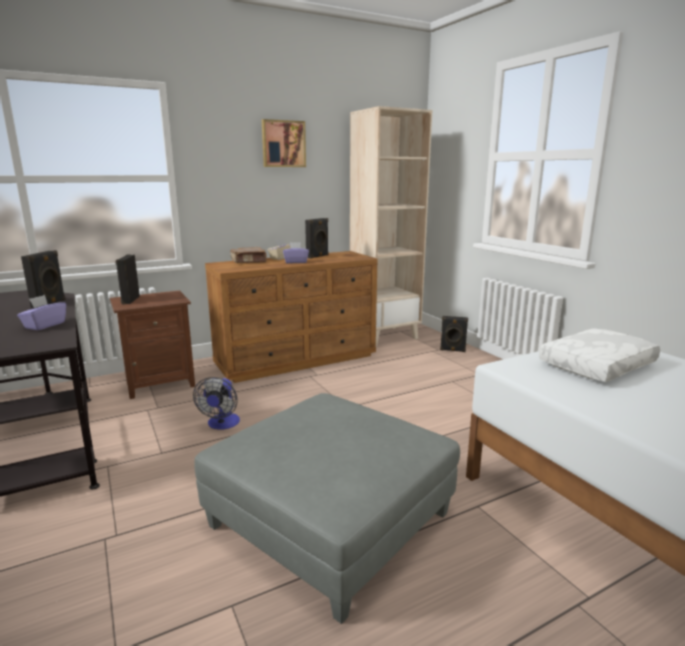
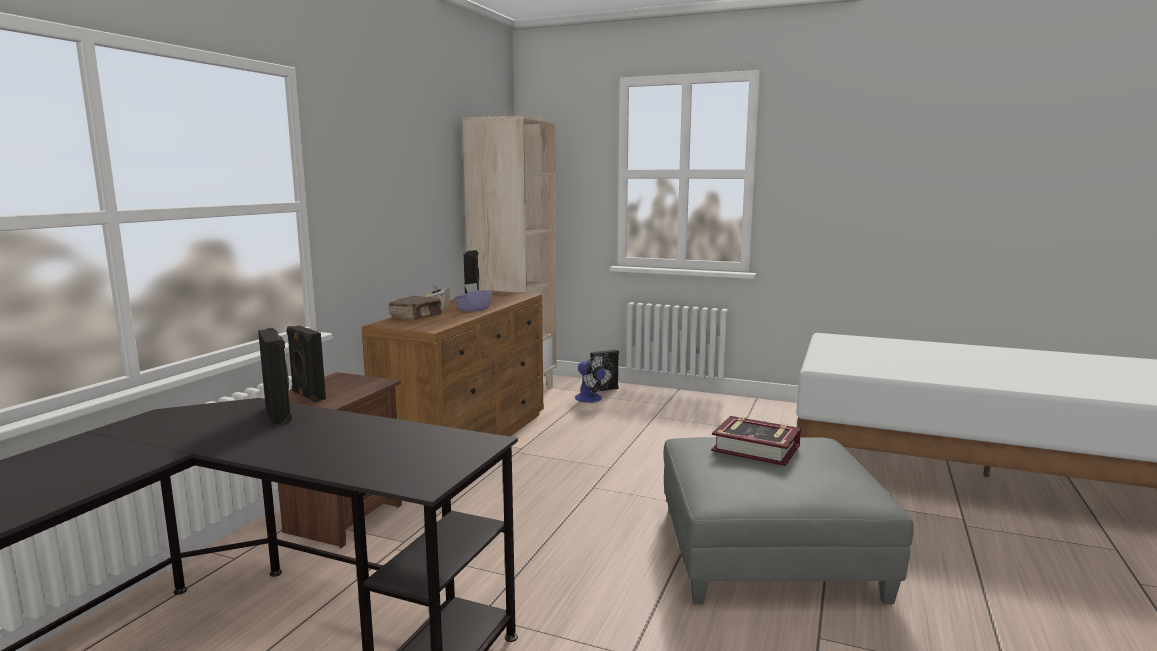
camera: 40 degrees left, 5 degrees down
(44, 325) = (387, 433): purple tissue box -> none
(222, 424) = (521, 526): fan -> fan (591, 399)
(283, 144) = (408, 156): picture -> none
(344, 421) = (756, 448): none -> book
(598, 366) = (863, 353): white pillow -> none

